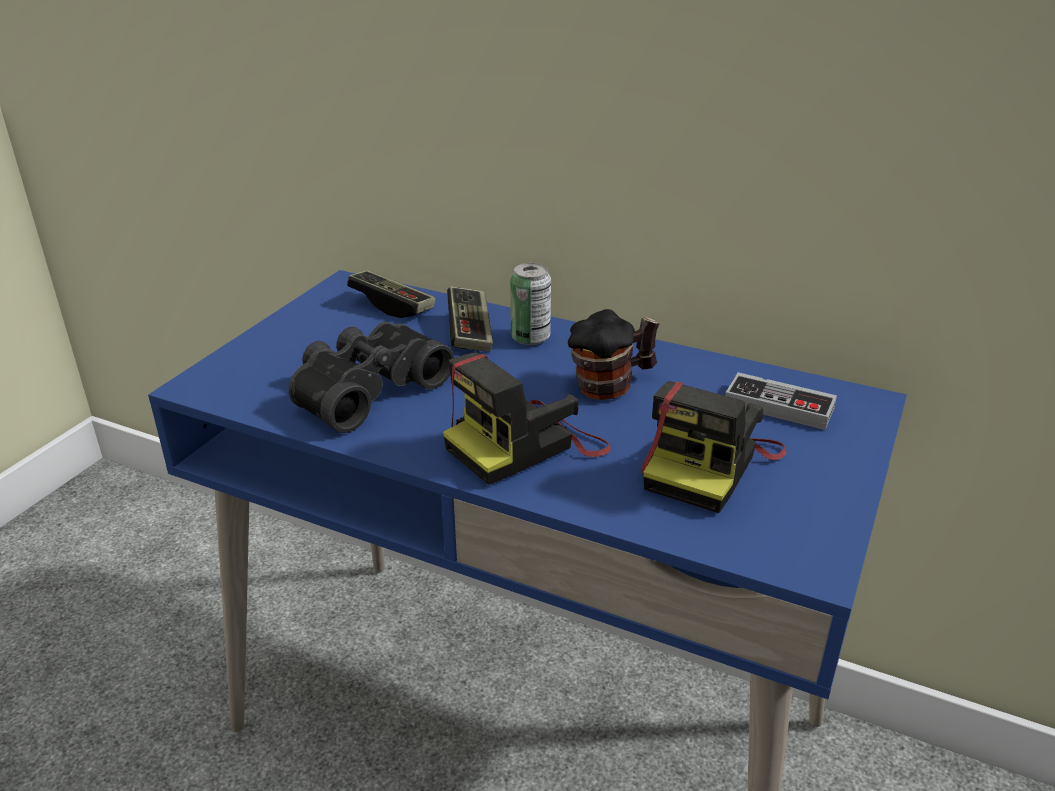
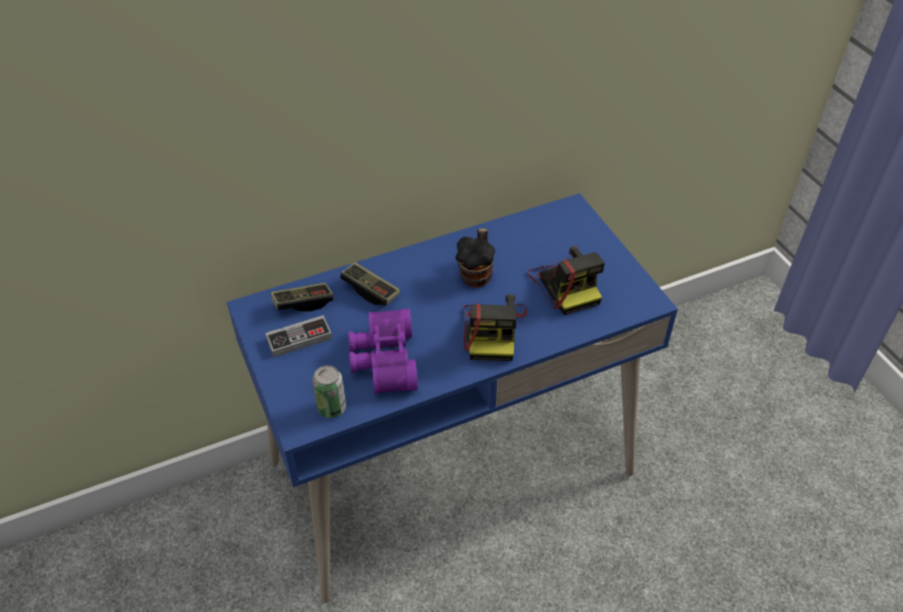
camera: 50 degrees left, 15 degrees up
(365, 389) = (382, 360): black binoculars -> purple binoculars
(530, 338) = (402, 272): can -> can (332, 408)
(779, 406) = (549, 234): game controller -> game controller (299, 338)

